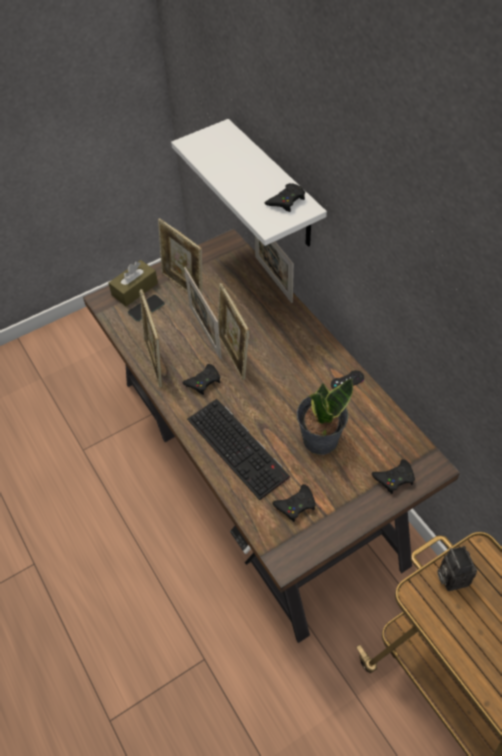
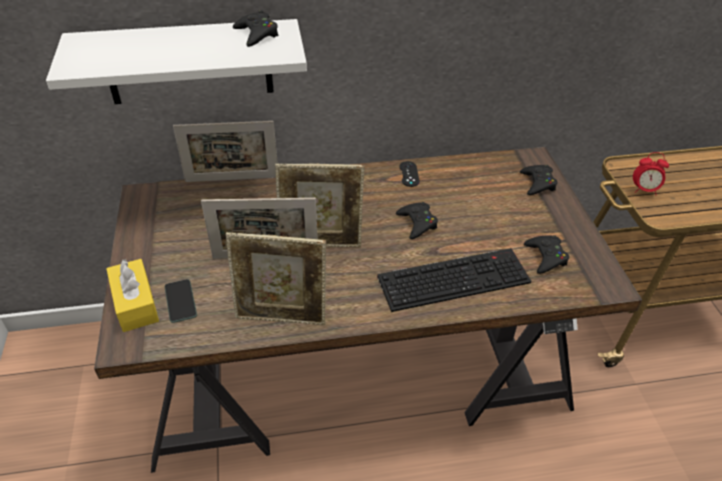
camera: 70 degrees left, 10 degrees down
(135, 289) = (135, 304): brown tissue box -> yellow tissue box
(184, 286) = (175, 254): picture frame -> none
(203, 381) = (342, 280): black game controller -> black game controller (417, 223)
(319, 439) = (471, 215): potted plant -> none
(451, 576) = (644, 190): camera -> alarm clock

